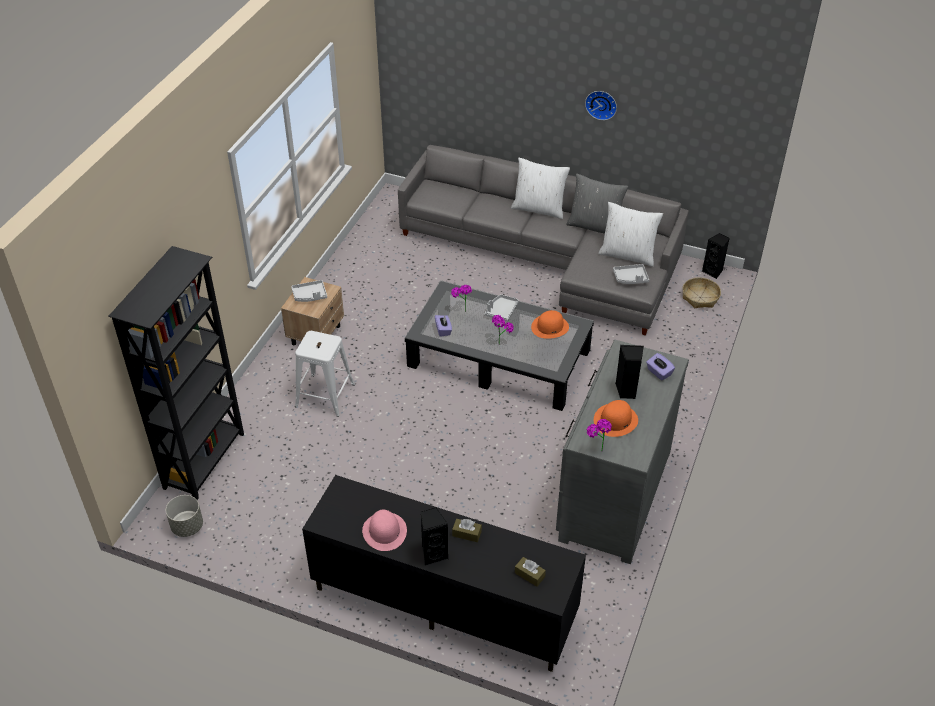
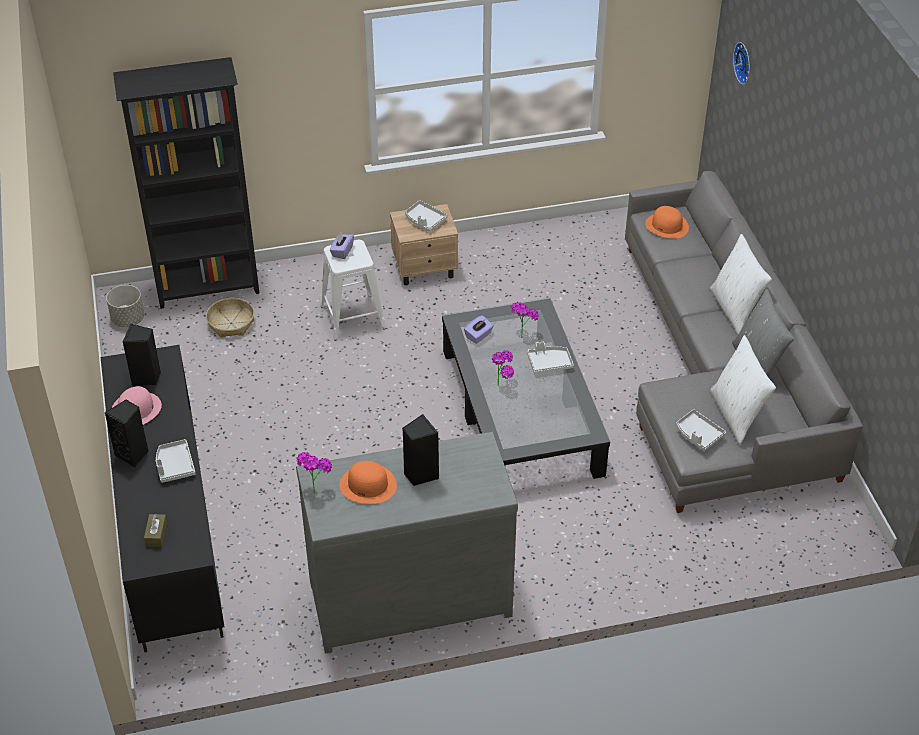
camera: 55 degrees right, 0 degrees up
(466, 533) = (174, 466): brown tissue box -> grey tray
(550, 327) = (563, 411): orange hat -> orange hat (667, 226)
(601, 104) = (834, 225): wall clock -> wall clock (744, 62)
(659, 372) = (472, 488): purple tissue box -> purple tissue box (342, 251)
(700, 297) = (794, 533): basket -> basket (231, 323)
(713, 271) = (855, 525): black speaker -> black speaker (146, 378)

